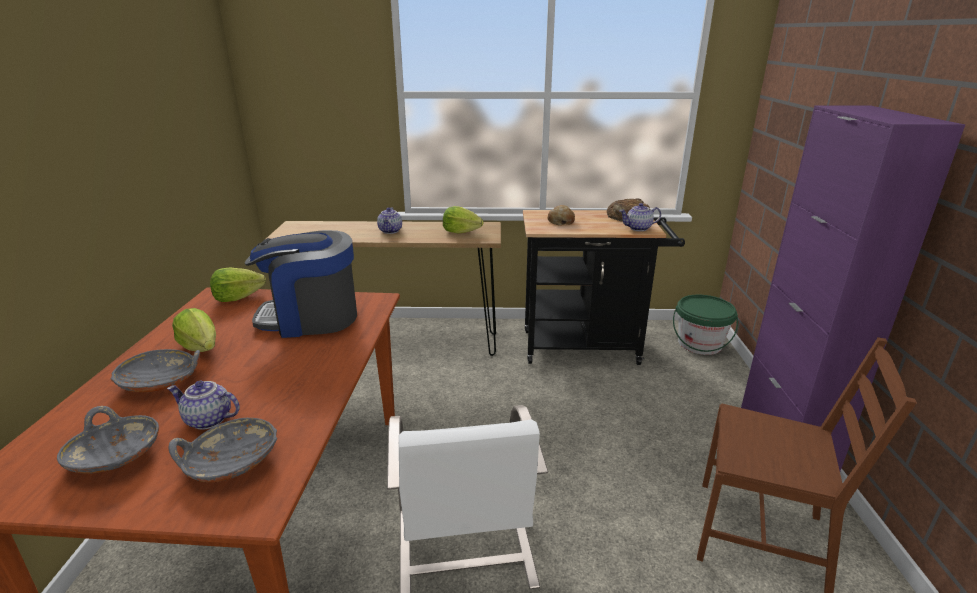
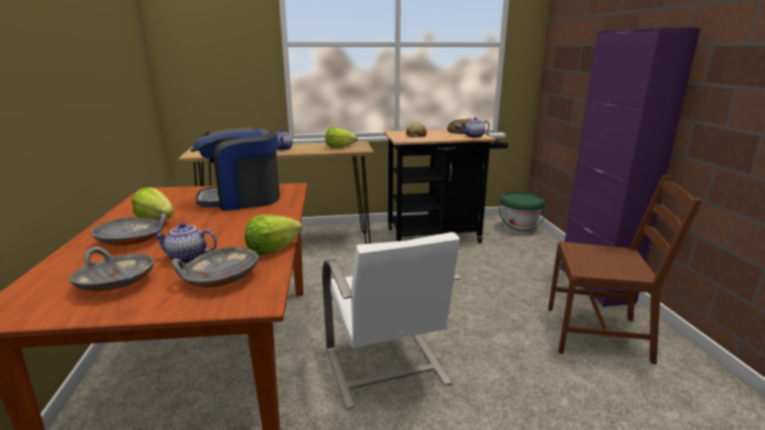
camera: 10 degrees left, 5 degrees down
(238, 297) = (172, 191): lettuce -> lettuce (272, 249)

